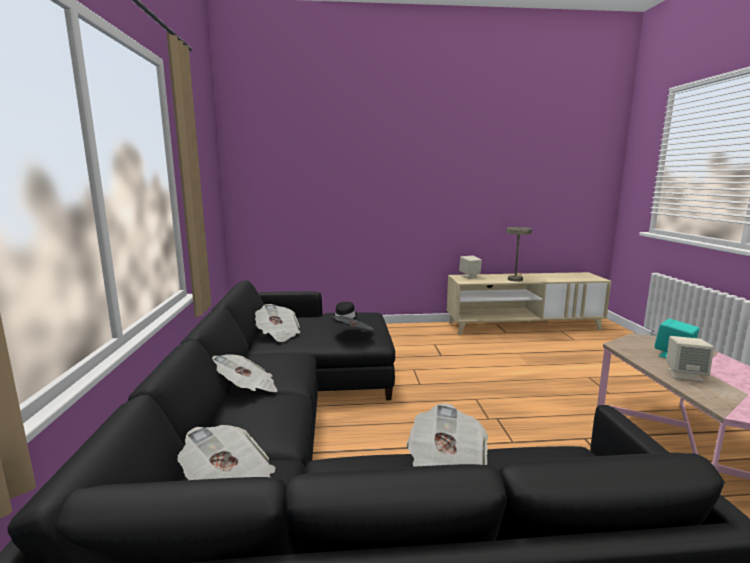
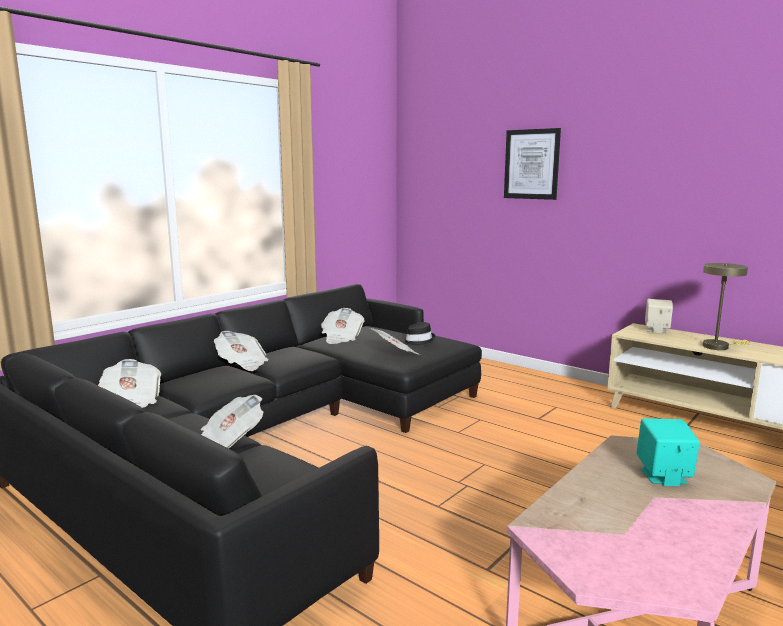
camera: 45 degrees right, 0 degrees up
(363, 164) = (531, 164): none -> picture
(685, 375) = (605, 490): beige speaker -> none

